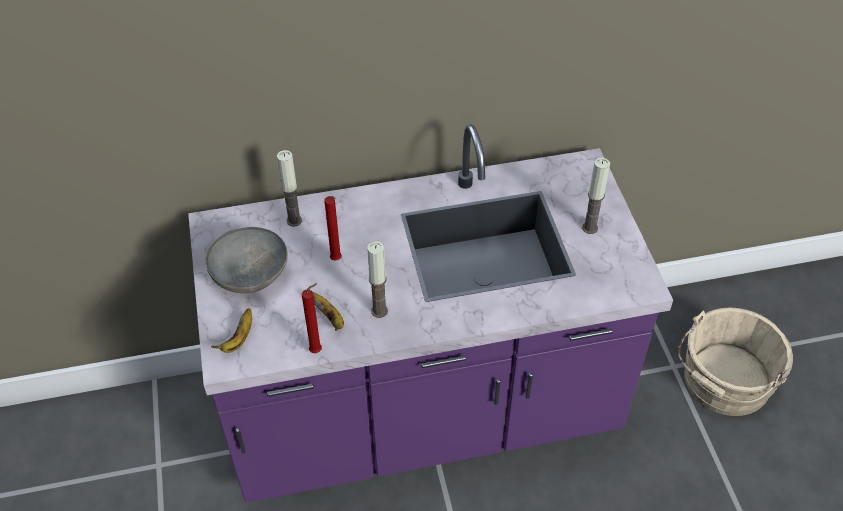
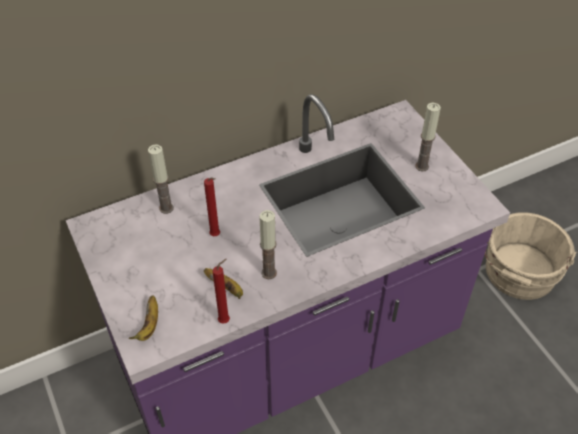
camera: 15 degrees left, 0 degrees up
(249, 279) = (142, 268): grey bowl -> none

